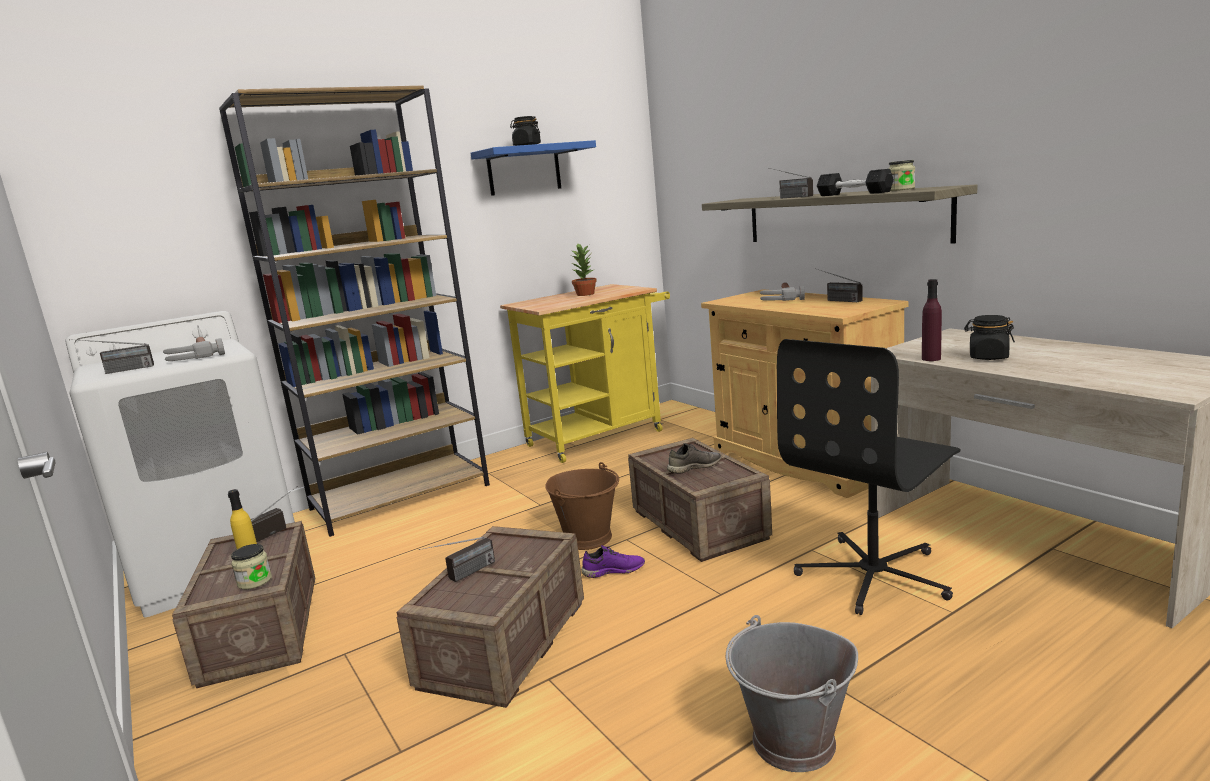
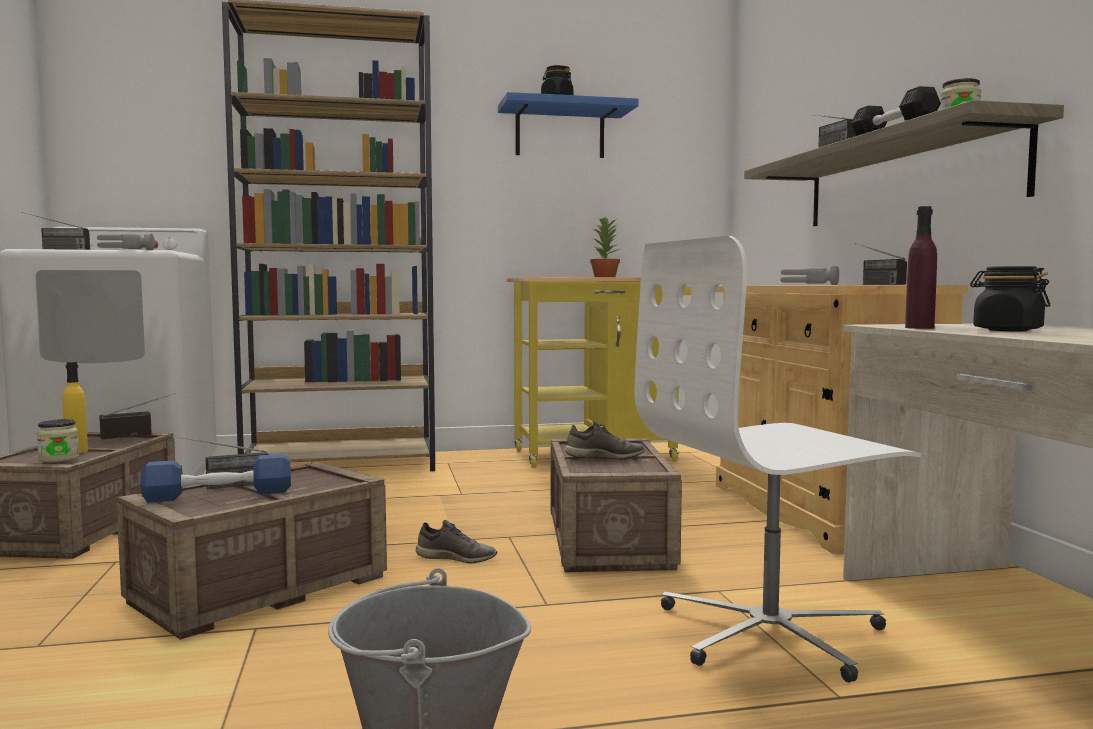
camera: 20 degrees right, 10 degrees down
(478, 586) = (218, 495): none -> blue dumbbell
(588, 538) = (470, 527): brown bucket -> none
(613, 570) = (457, 558): purple shoe -> grey shoe
(874, 575) = (772, 632): black office chair -> white office chair

